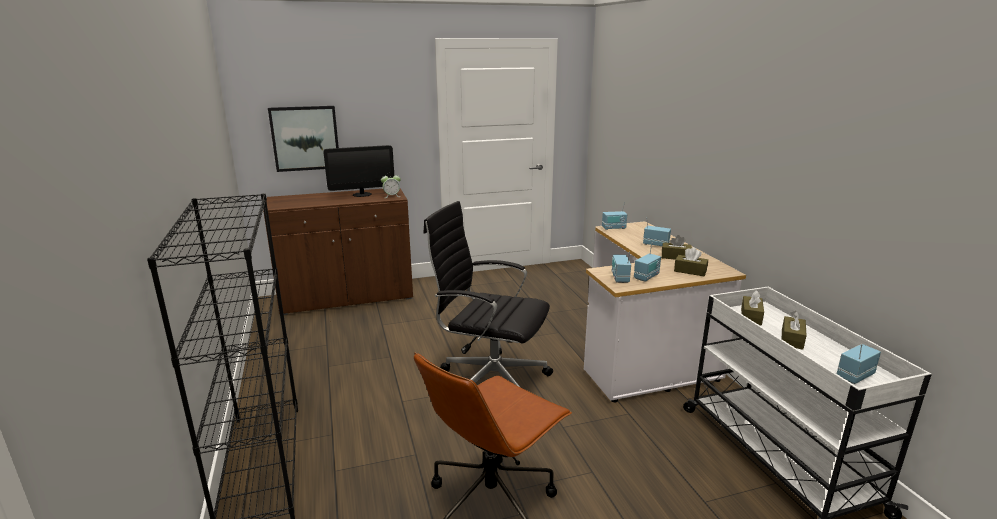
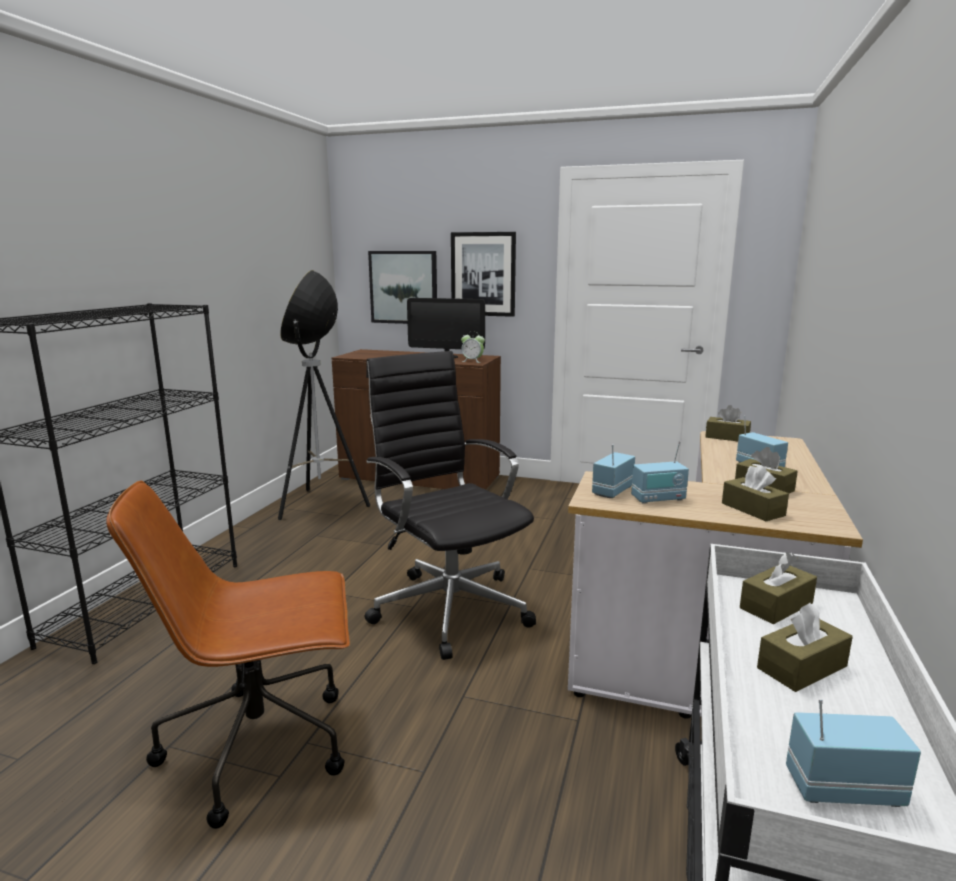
camera: 35 degrees right, 5 degrees down
(297, 341) = (322, 505): none -> floor lamp
(378, 123) = (483, 274): none -> picture
(613, 228) = (727, 437): radio -> brown tissue box

